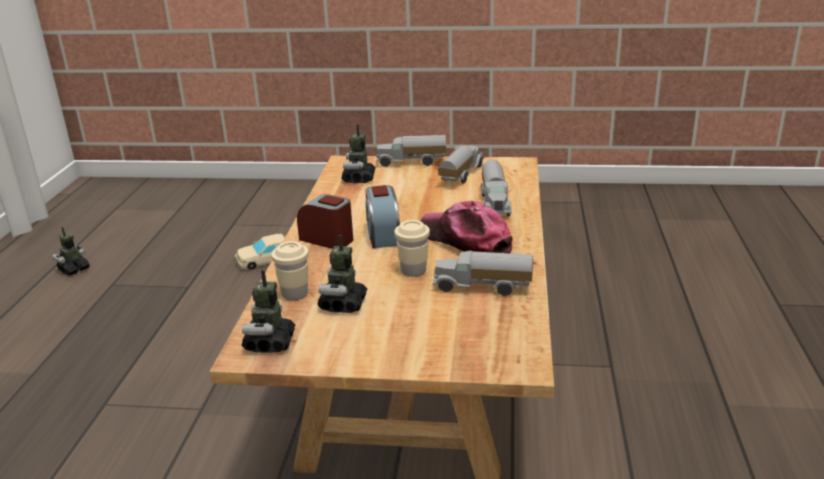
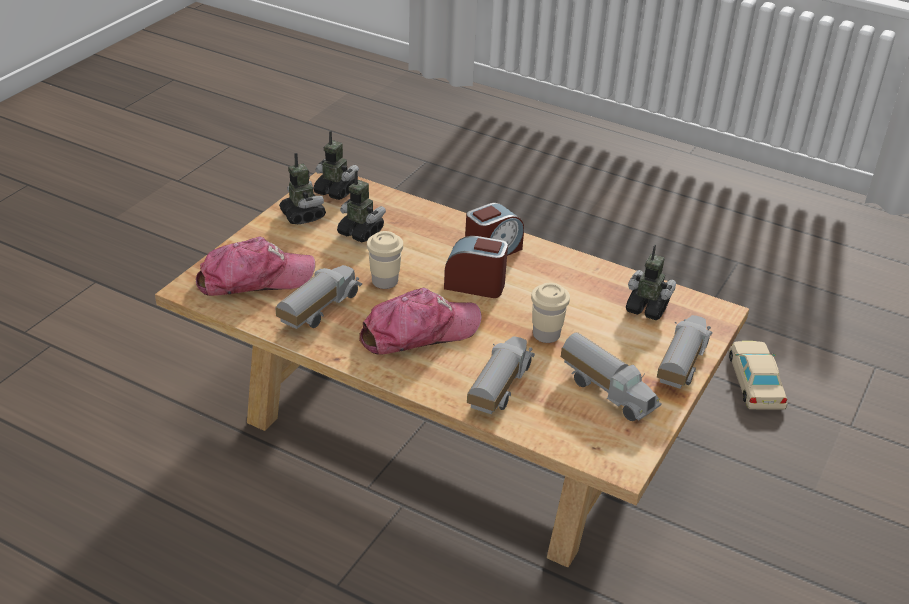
camera: 110 degrees right, 10 degrees up
(74, 270) = (785, 242): toy robot -> toy robot (302, 215)
(295, 294) = (399, 214): beige cup -> beige cup (546, 335)
(471, 334) = (254, 279): none -> cap
(495, 203) = (498, 388): toy truck -> toy truck turned 90 degrees clockwise

